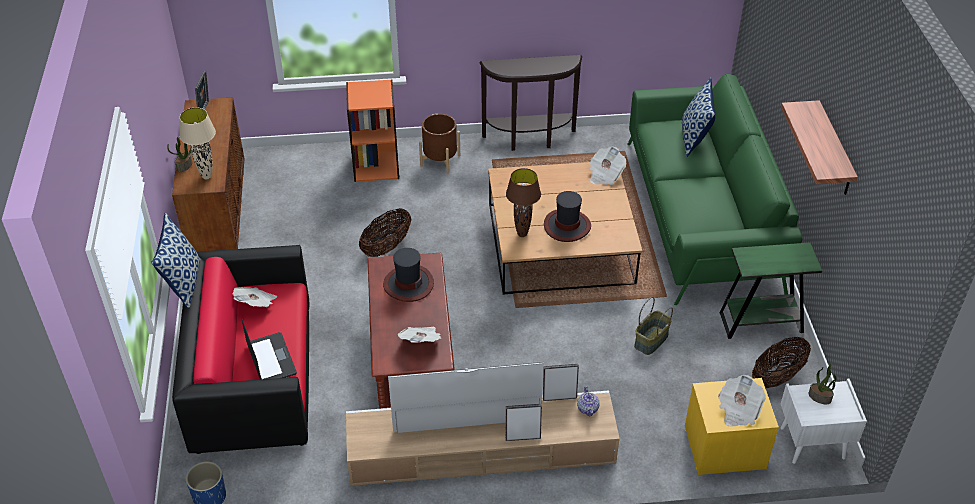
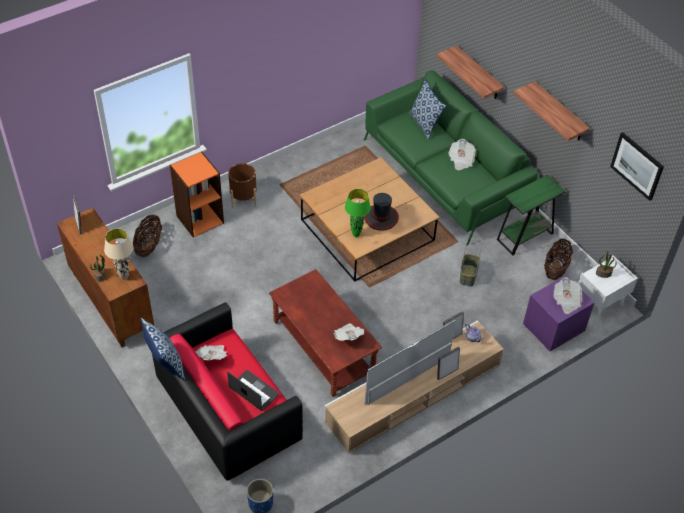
camera: 30 degrees left, 5 degrees up
(386, 247) = (252, 278): basket -> basket (149, 246)
(408, 284) = (310, 300): hat -> none
(522, 234) = (356, 234): brown table lamp -> green table lamp
(530, 140) = (296, 160): brown console table -> none
(605, 174) = (380, 171): newspaper -> newspaper (461, 160)
(724, 448) = (553, 328): yellow nightstand -> purple nightstand
(775, 86) = (478, 74): none -> shelf
(893, 243) = (637, 166): none -> picture

